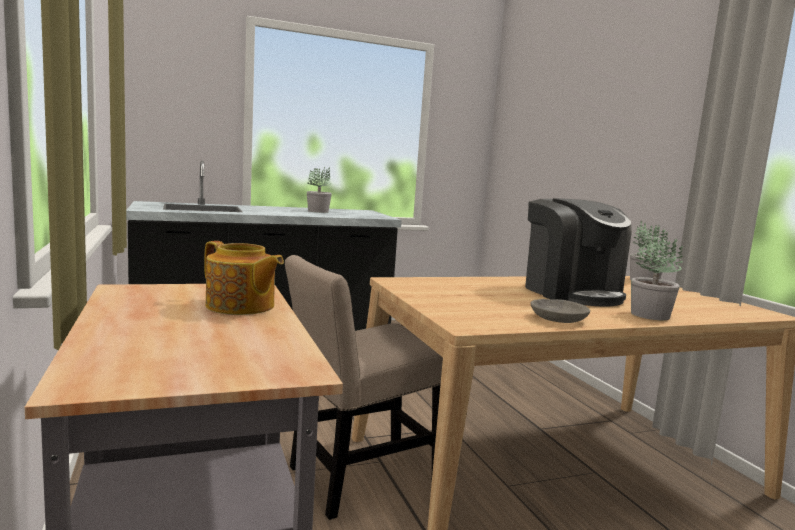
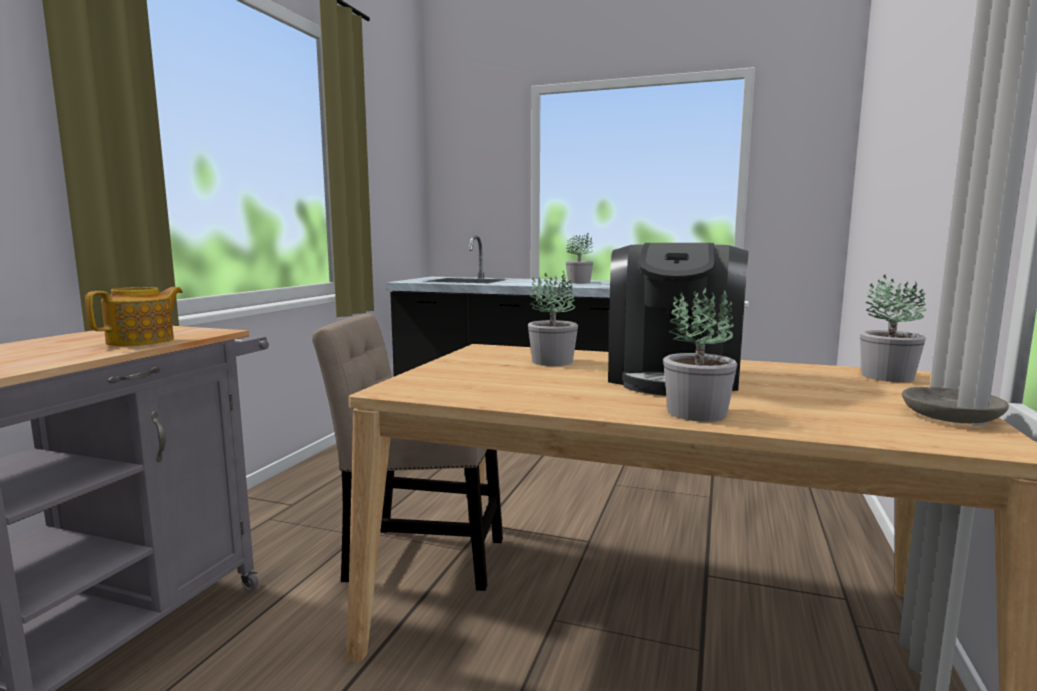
camera: 40 degrees right, 0 degrees up
(240, 306) = (142, 341): teapot -> teapot turned 135 degrees counterclockwise
(476, 288) = (552, 361): none -> potted plant
(558, 318) = (530, 398): grey bowl -> grey bowl (951, 417)

